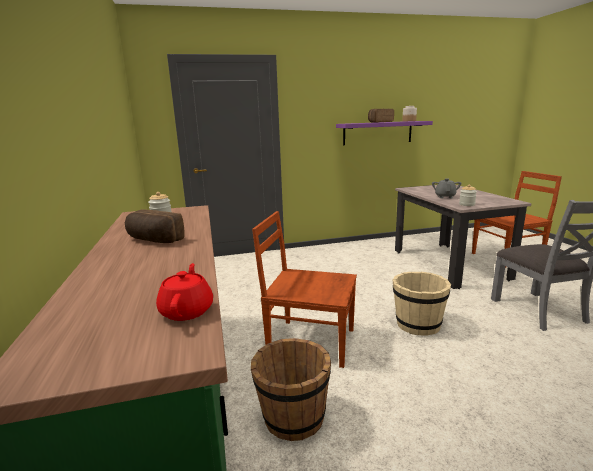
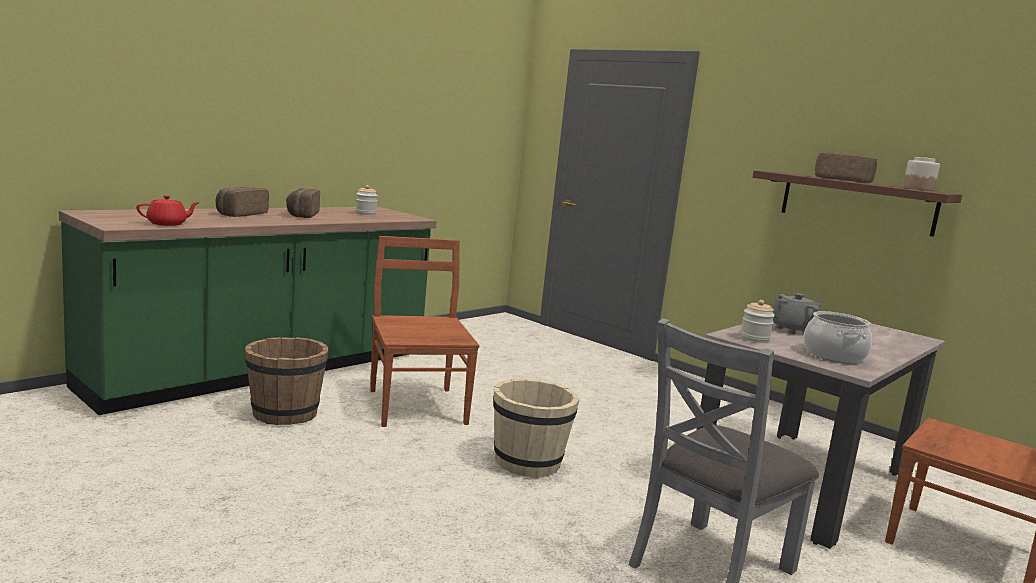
camera: 55 degrees right, 5 degrees down
(129, 265) = (240, 214): none -> bread
(377, 133) = (857, 203): purple shelf -> brown shelf
(490, 199) = (833, 355): none -> cooking pot

